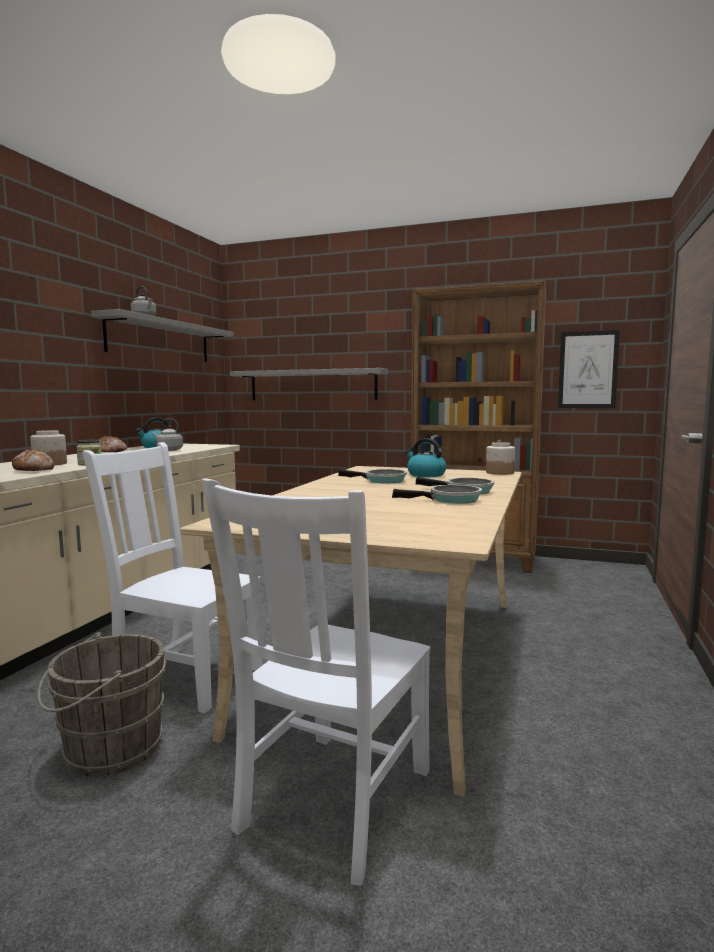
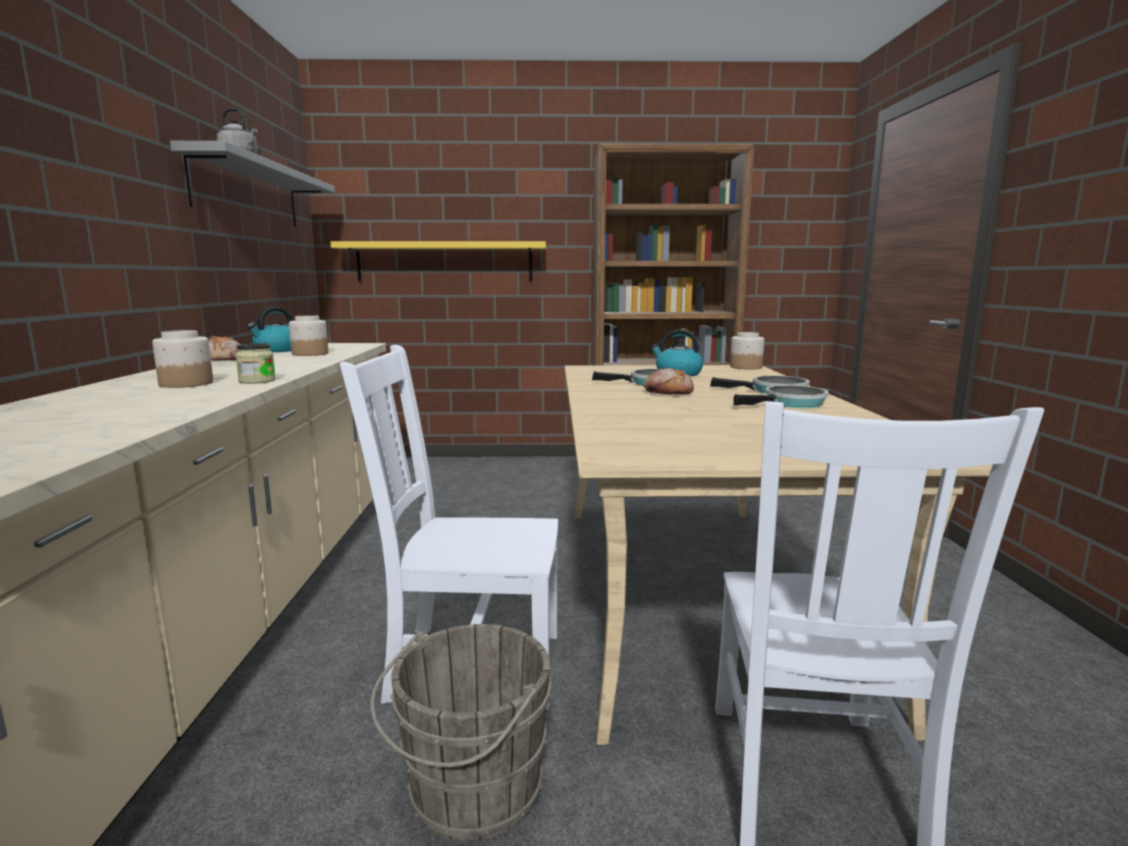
camera: 20 degrees left, 5 degrees up
(34, 470) = (193, 395): bread -> bread (668, 393)
(168, 450) = (309, 354): grey kettle -> jar
(312, 385) = (445, 262): grey shelf -> yellow shelf
(588, 370) = (772, 249): picture -> none

